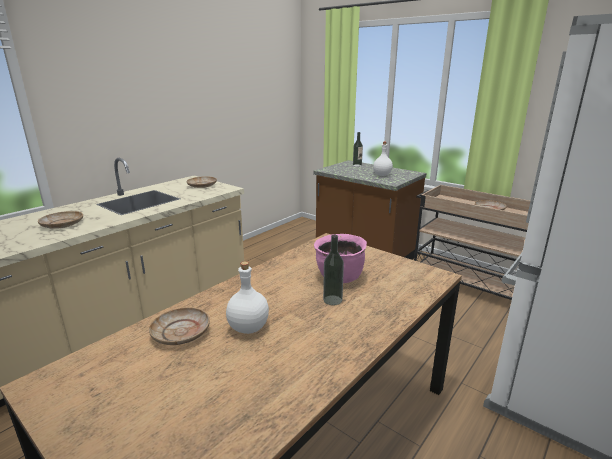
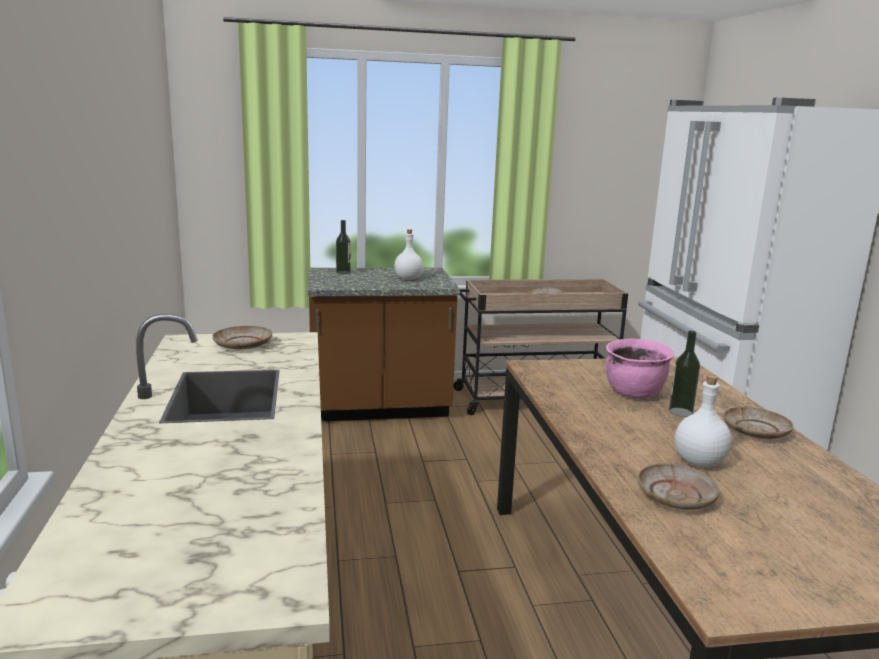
camera: 50 degrees left, 5 degrees down
(62, 224) = (229, 466): beige plate -> beige plate (756, 431)

